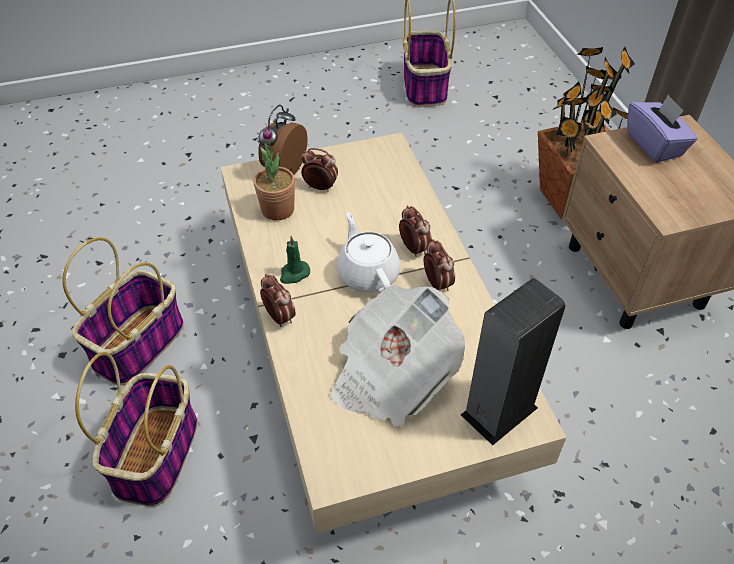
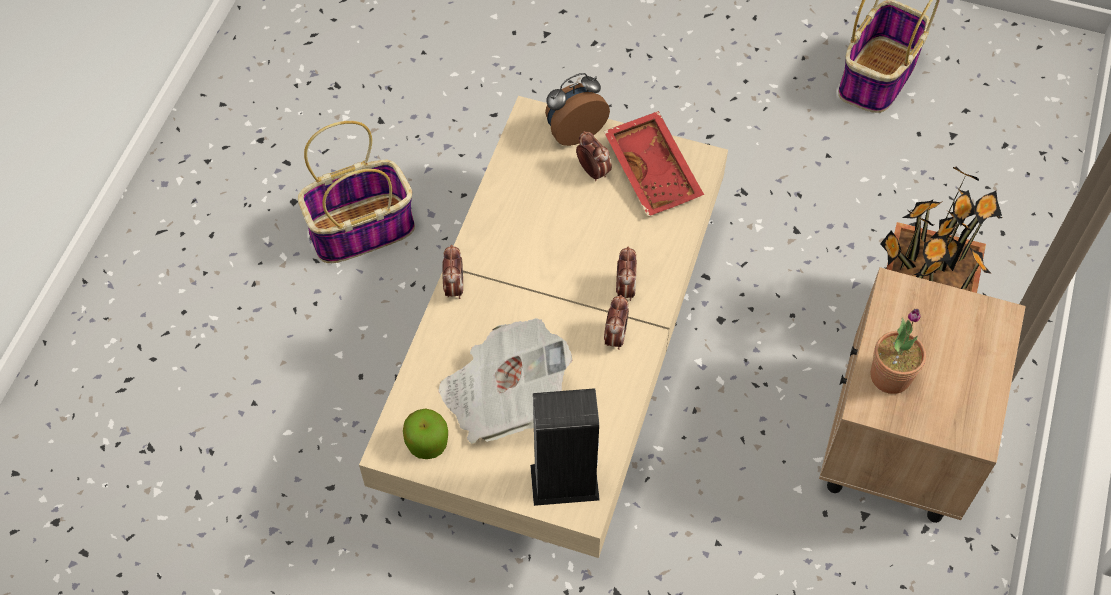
camera: 35 degrees right, 10 degrees up
(156, 453) = (312, 342): basket -> none
(277, 209) = (534, 174): potted plant -> potted plant (890, 376)
(294, 274) = (498, 252): green candle -> none
(359, 451) = (427, 442): none -> apple
(364, 167) = (654, 171): none -> red tray
(368, 273) = (562, 290): white teapot -> none
(654, 145) = (943, 319): purple tissue box -> none

